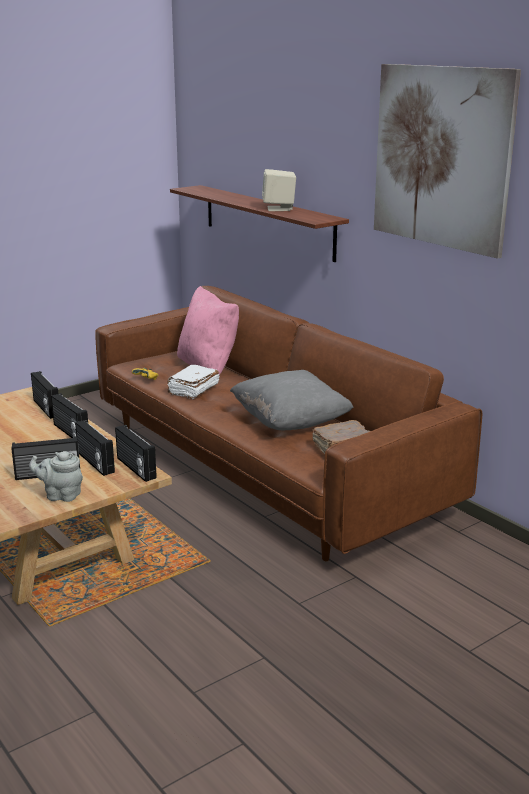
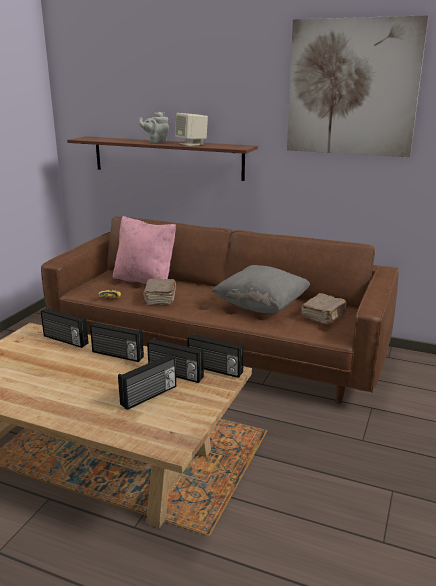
camera: 30 degrees left, 0 degrees up
(60, 495) = (187, 411): grey teapot -> grey teapot (156, 142)
(193, 390) = (159, 299): white book -> brown book

